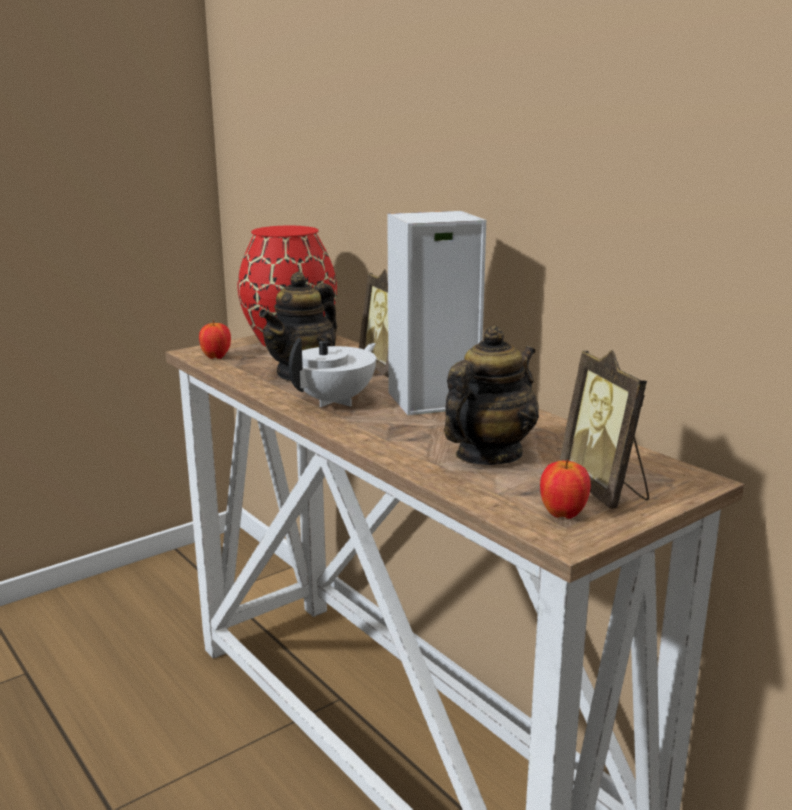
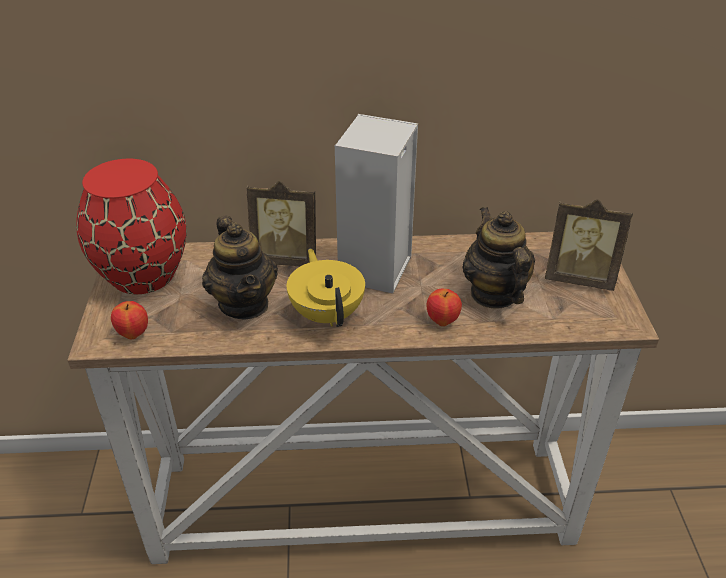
camera: 55 degrees left, 20 degrees up
(335, 401) = (327, 313): white teapot -> yellow teapot
(563, 514) = (599, 309): apple -> apple (442, 321)

